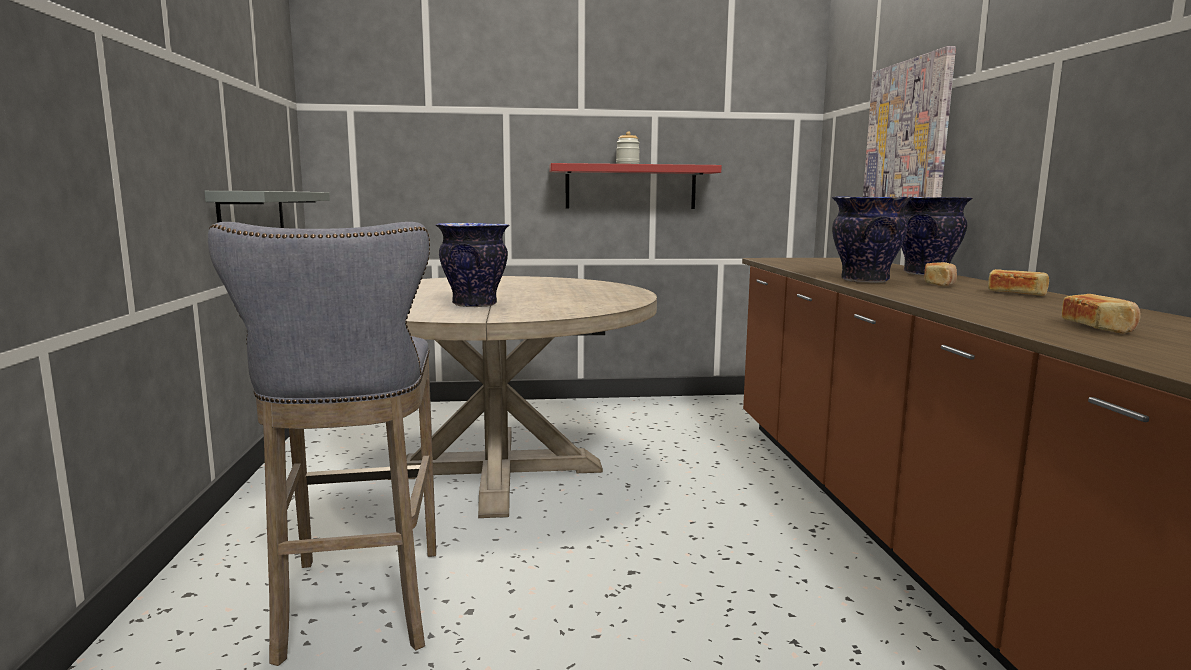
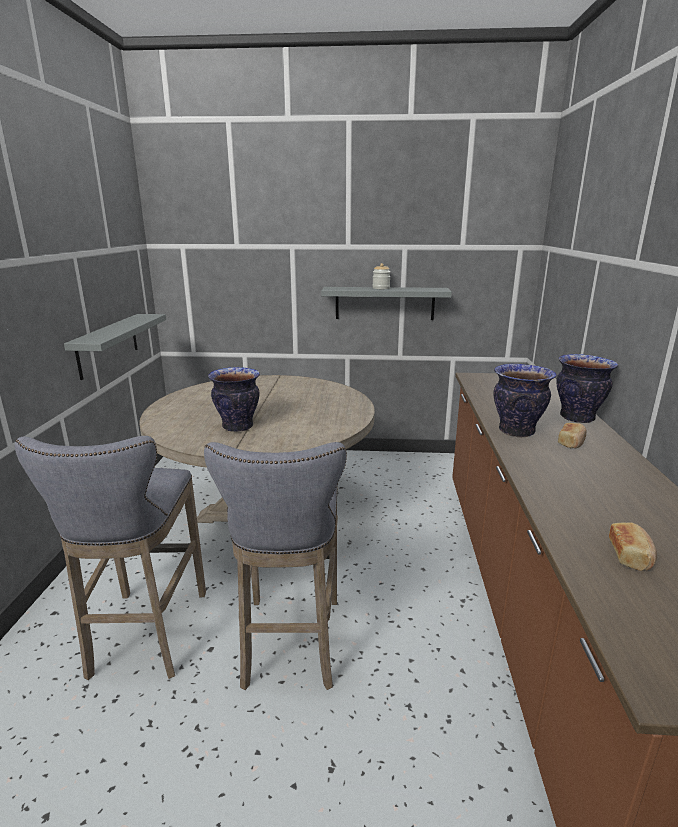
camera: 10 degrees right, 10 degrees up
(593, 596) = (291, 646): none -> grey stool
(630, 187) = (384, 303): red shelf -> grey shelf
(908, 132) = (588, 288): picture -> none
(1016, 294) = (619, 469): bread -> none

